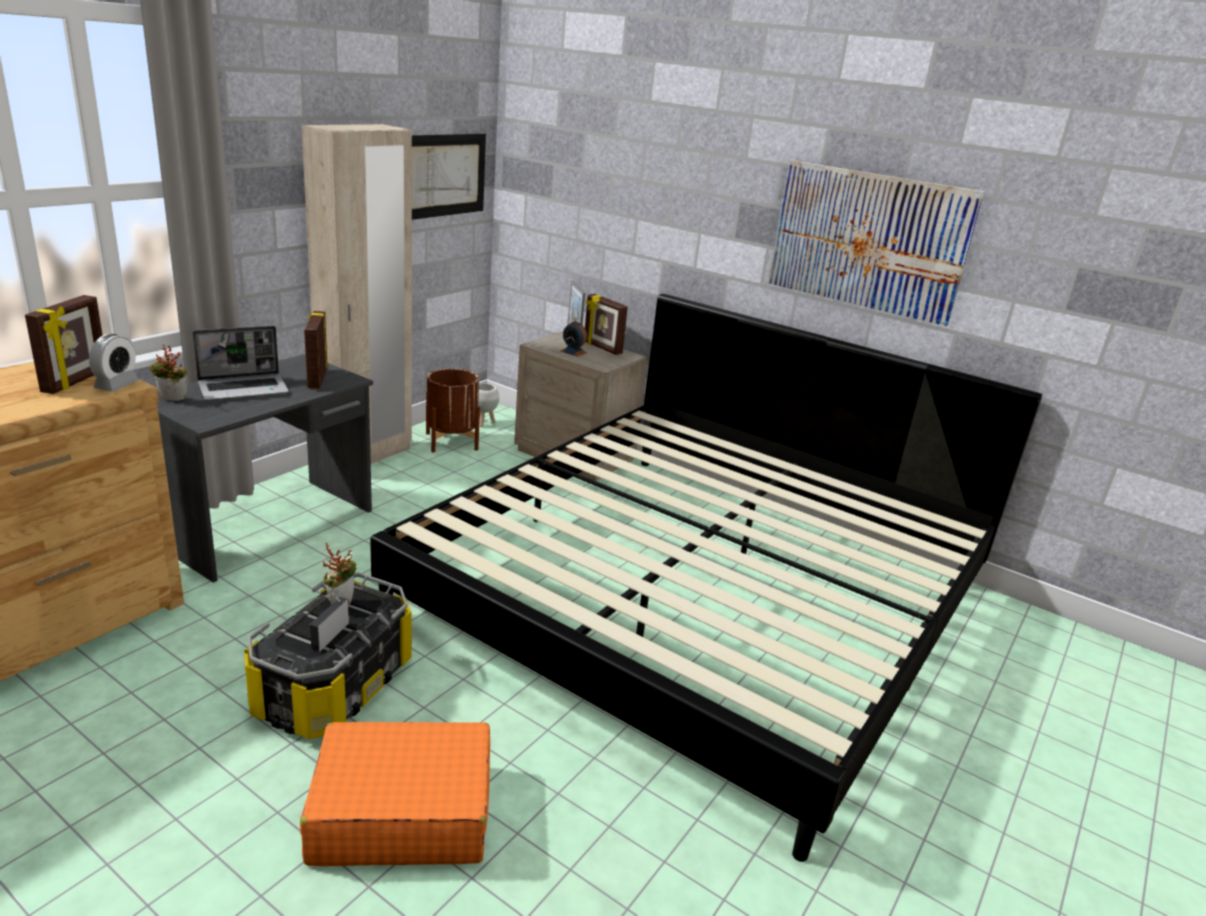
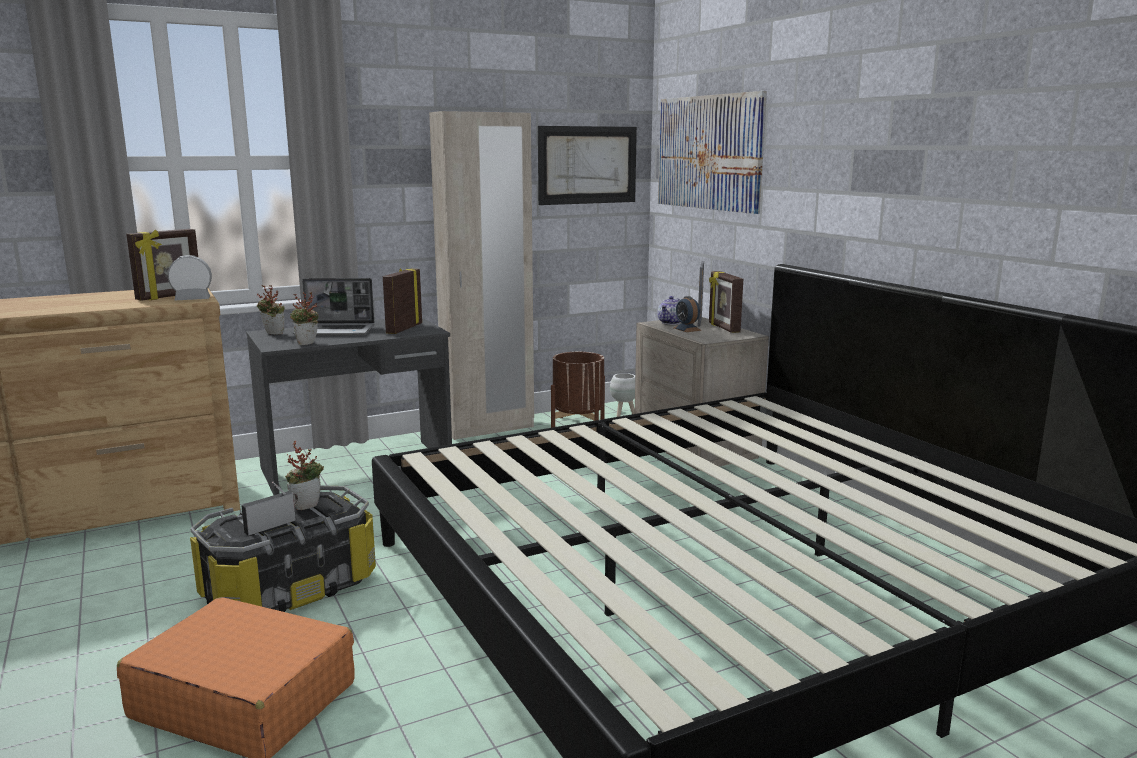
camera: 30 degrees right, 10 degrees down
(117, 385) = (192, 299): alarm clock -> alarm clock turned 150 degrees counterclockwise
(238, 414) = (307, 344): none -> potted plant
(551, 343) = (671, 323): none -> teapot
(868, 240) = (988, 166): picture -> picture (709, 152)

